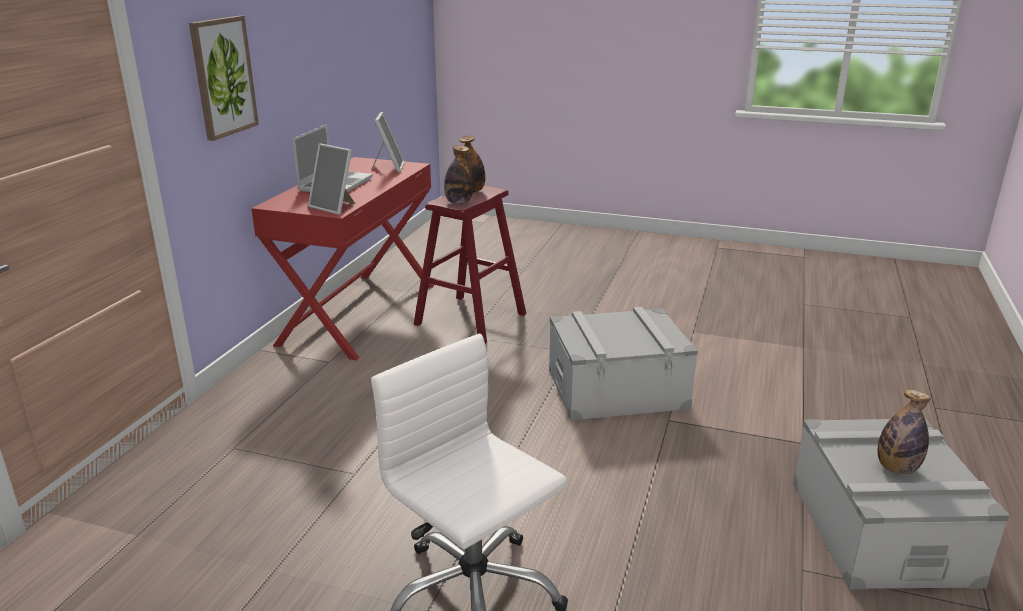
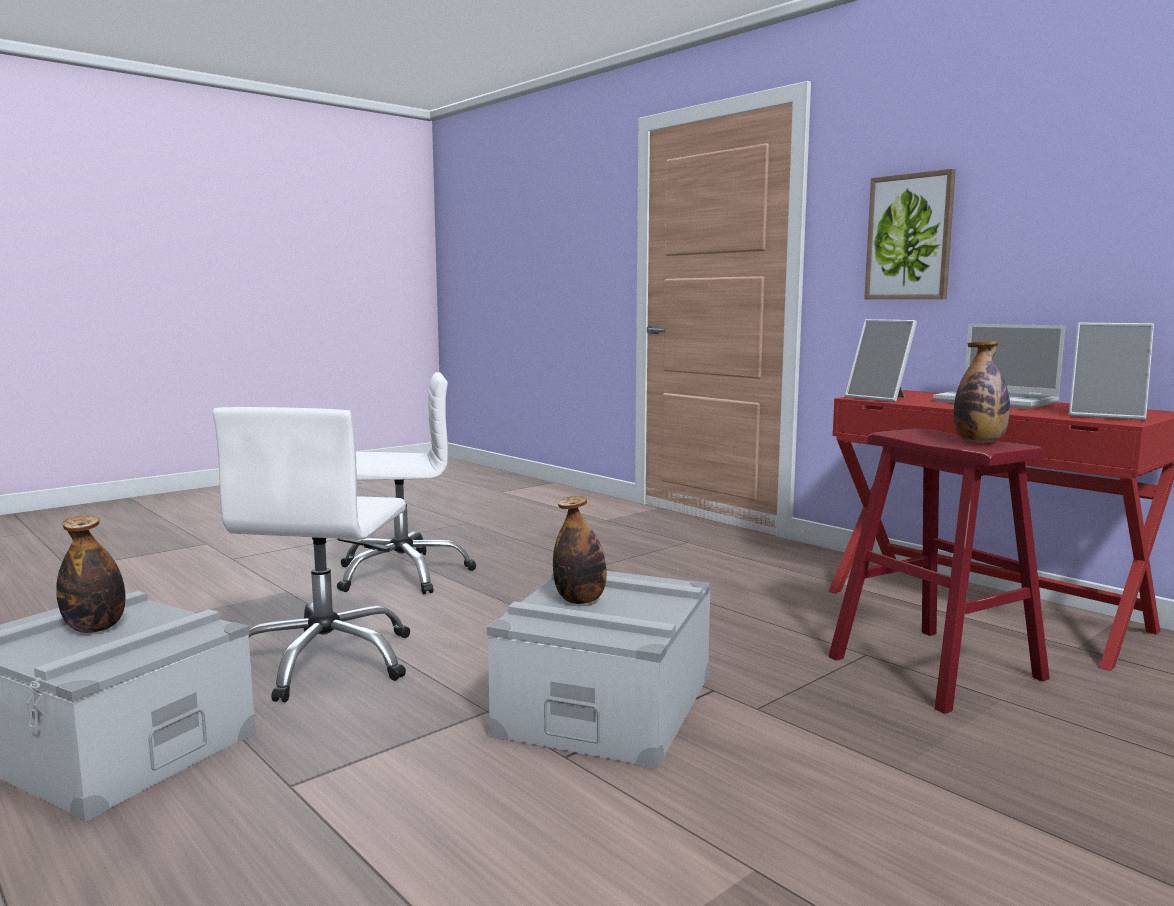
camera: 120 degrees right, 15 degrees down
(335, 207) = (880, 398): picture frame -> picture frame turned 105 degrees counterclockwise
(459, 203) = (908, 434): bottle -> bottle (580, 600)
(694, 515) = (326, 661): none -> white office chair

